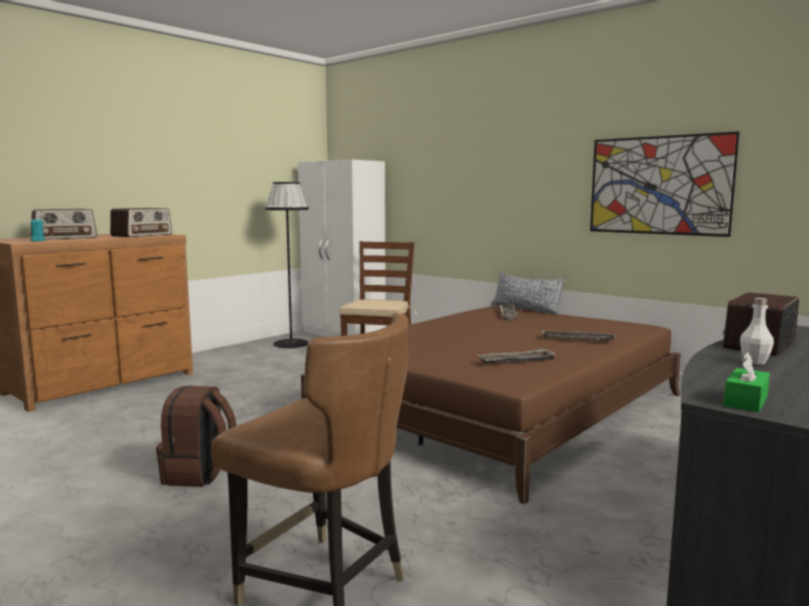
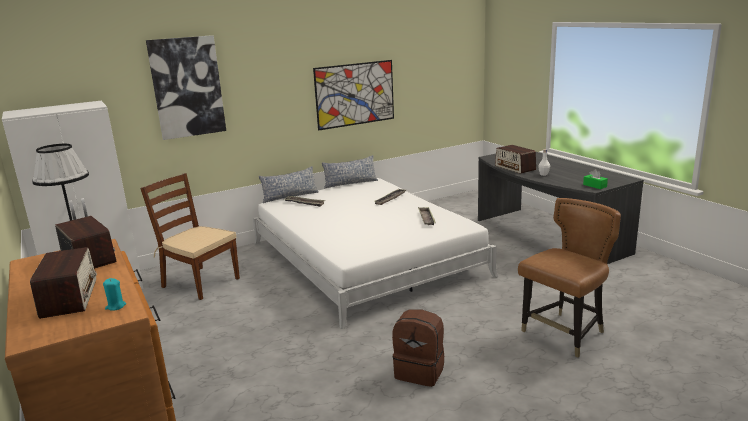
camera: 70 degrees left, 10 degrees up
(451, 155) = (187, 87): none -> picture
(500, 407) = (365, 259): brown bed -> white bed
(611, 319) = (350, 183): none -> pillow

